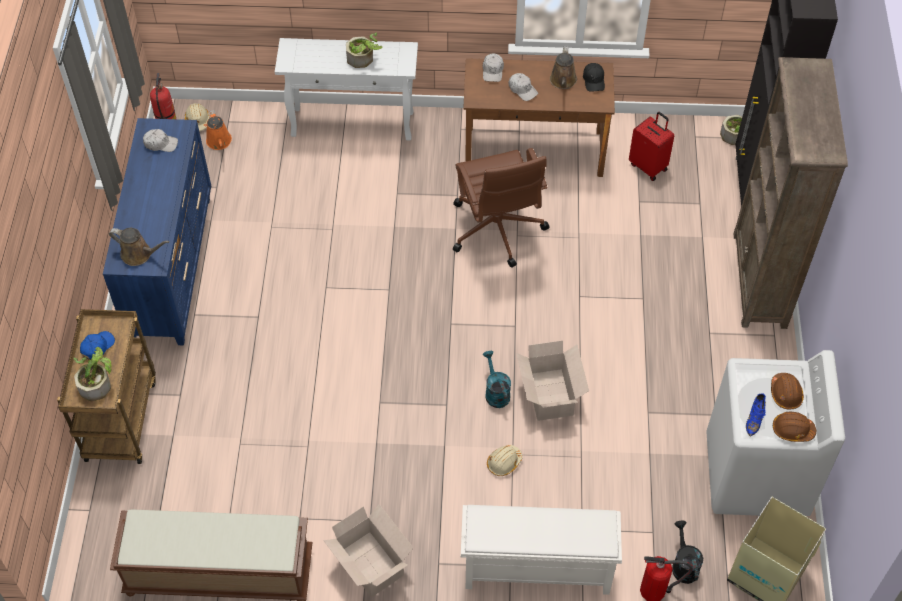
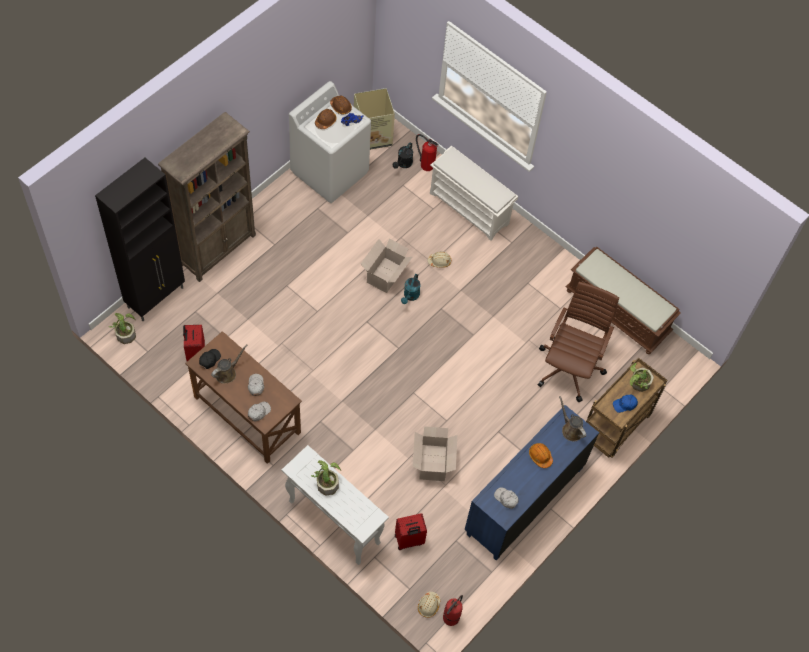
camera: 145 degrees left, 5 degrees up
(154, 205) = (540, 456): none -> orange hard hat
(219, 142) = (428, 575): orange watering can -> none
(264, 157) = (409, 540): none -> red suitcase
(371, 566) = (543, 263): cardboard box -> cardboard box (433, 461)
(497, 231) = (321, 381): brown office chair -> brown office chair (570, 367)

